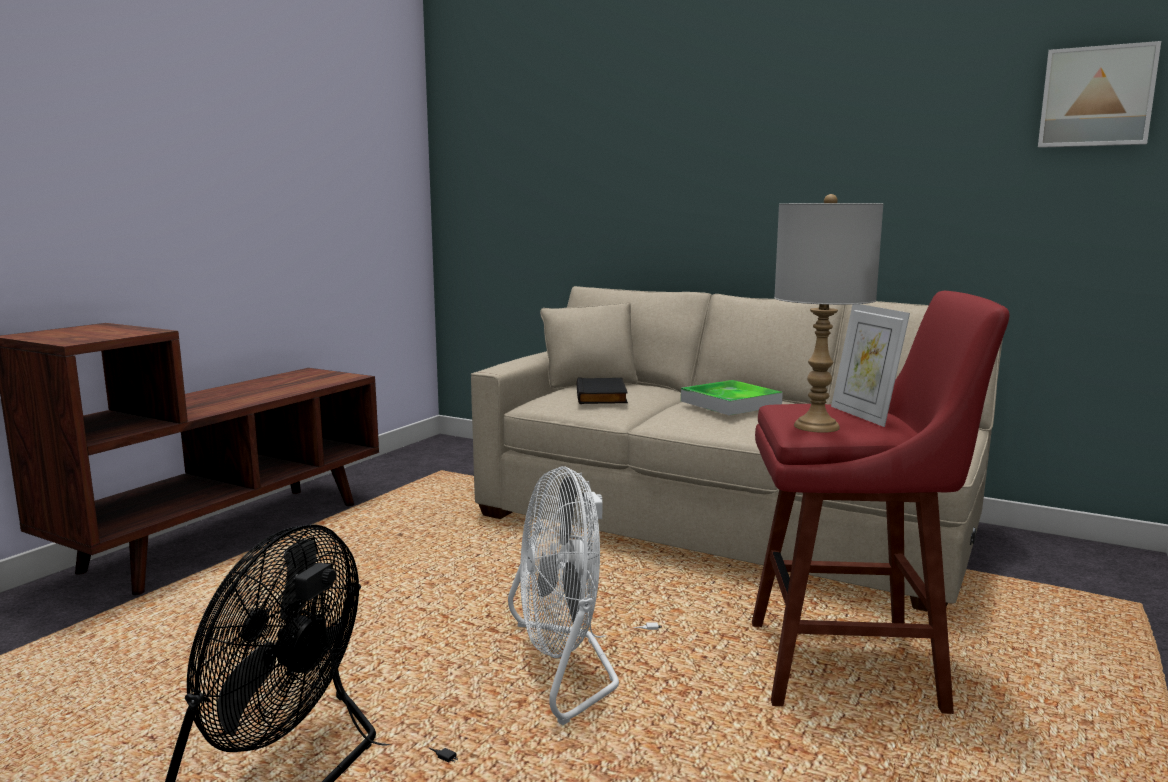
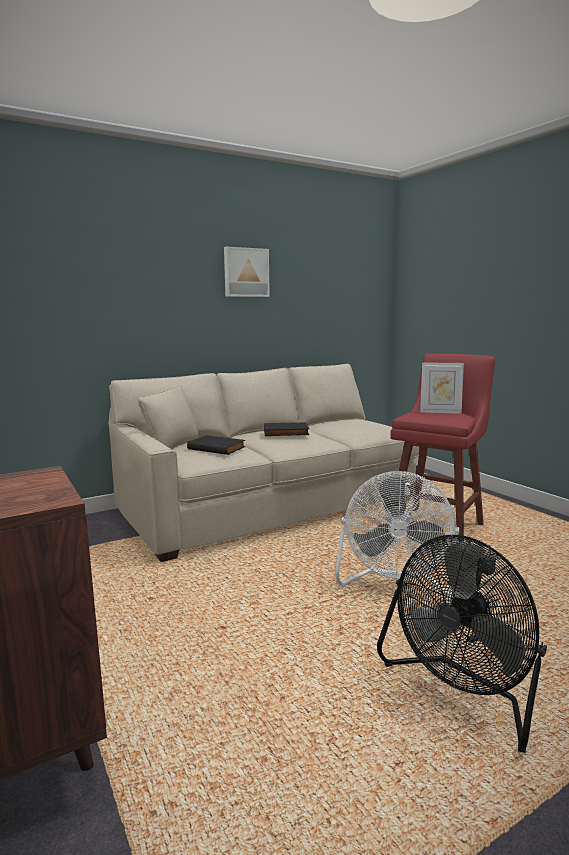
camera: 60 degrees left, 0 degrees up
(730, 403) = (285, 433): tray -> black book
(816, 426) = (454, 418): grey table lamp -> none
(1096, 97) = (358, 268): picture -> picture (246, 272)

